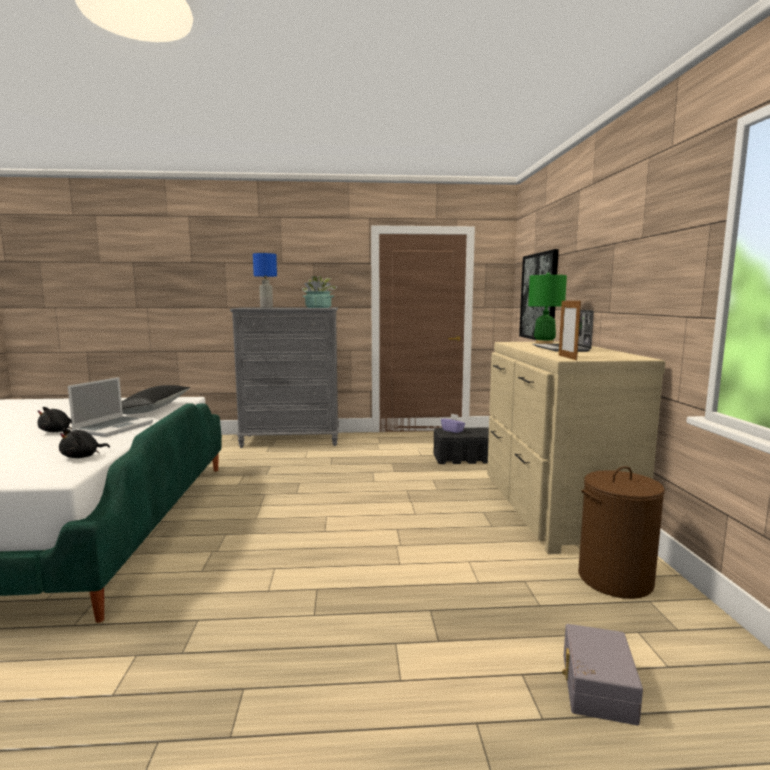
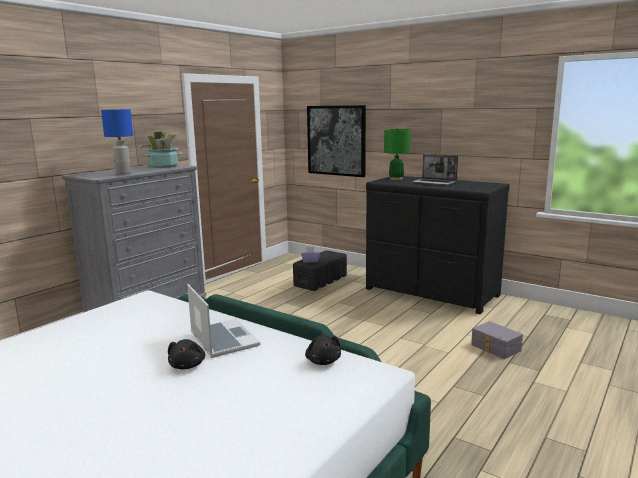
camera: 50 degrees left, 5 degrees up
(153, 409) = (164, 315): black pillow -> none
(552, 509) = (431, 292): beige dresser -> black dresser
(567, 357) = (477, 189): picture frame -> none
(595, 686) = (598, 351): grey storage box -> grey storage box (495, 348)
(615, 579) = (519, 312): brown laundry basket -> none

